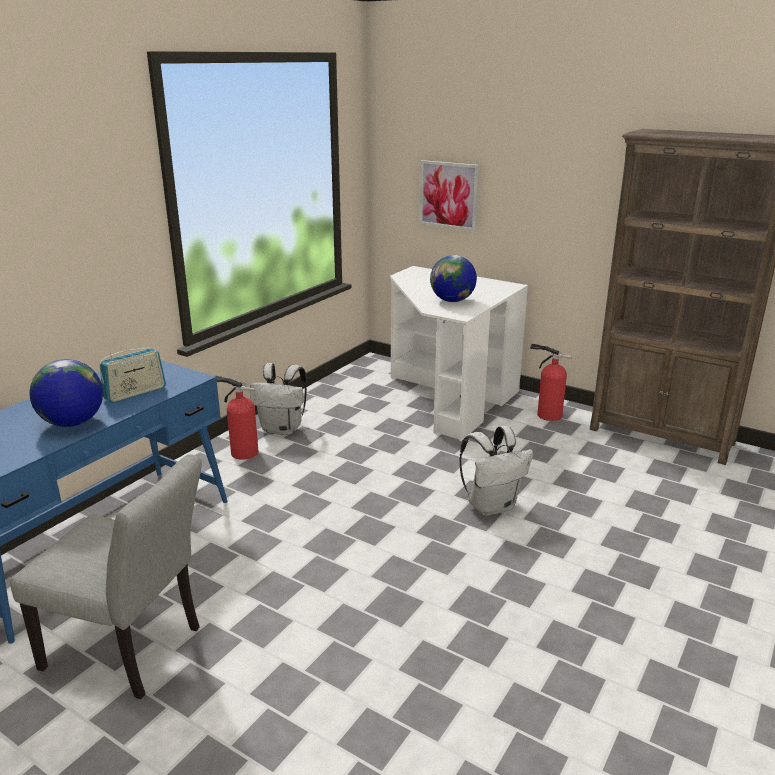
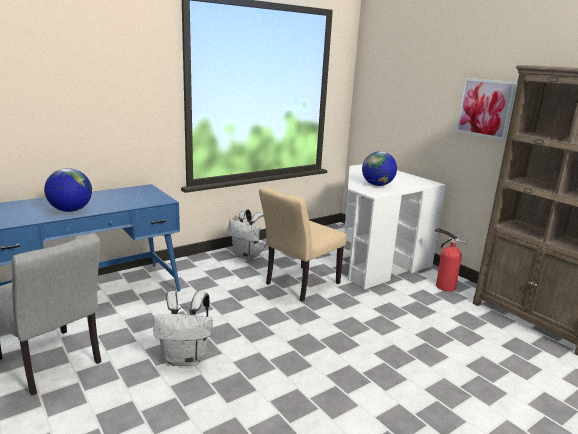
camera: 20 degrees right, 5 degrees down
(135, 393) = (122, 202): radio -> none
(241, 452) = (212, 264): fire extinguisher -> none
(378, 455) = (298, 285): none -> beige chair
(449, 195) = (400, 113): picture -> picture (485, 108)
(492, 505) = (355, 338): white backpack -> white backpack (186, 358)

